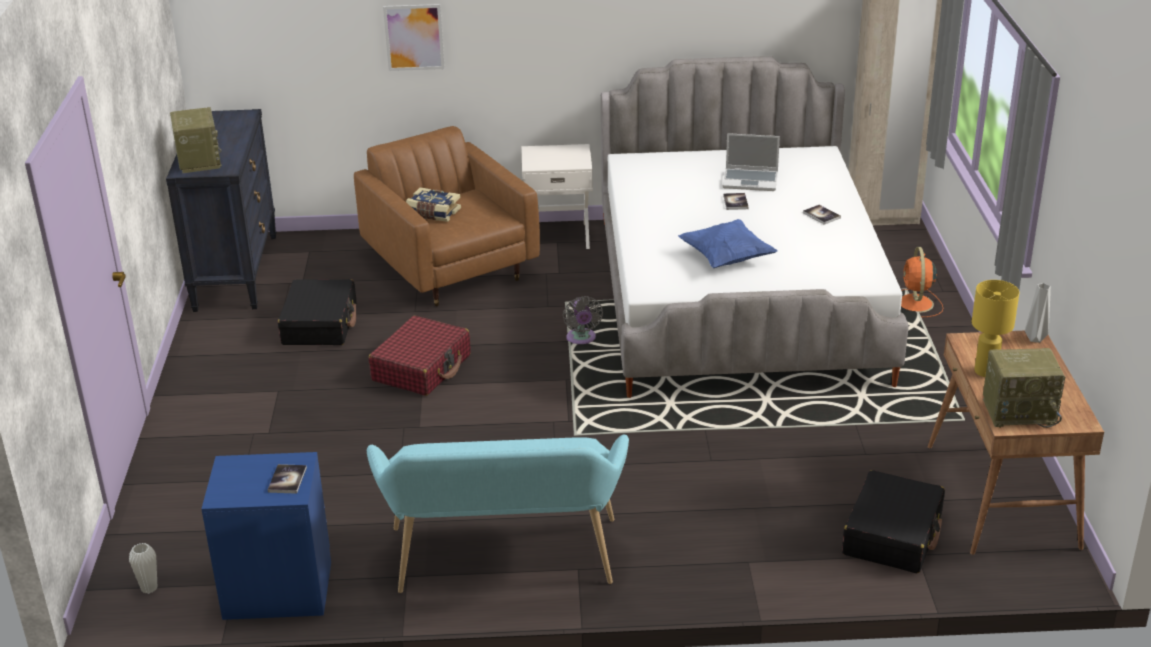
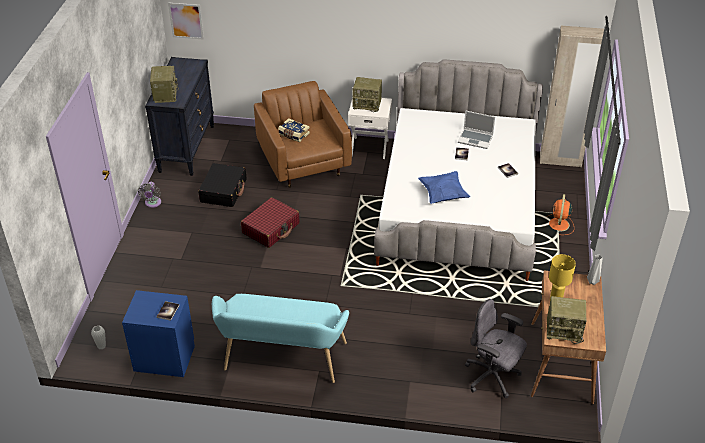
camera: 10 degrees right, 10 degrees up
(414, 37) = (294, 30): picture -> picture (186, 20)
(551, 155) = (367, 104): none -> radio
(581, 339) = (362, 222): grey fan -> grey fan (152, 203)
(892, 535) = (492, 377): black suitcase -> grey office chair

